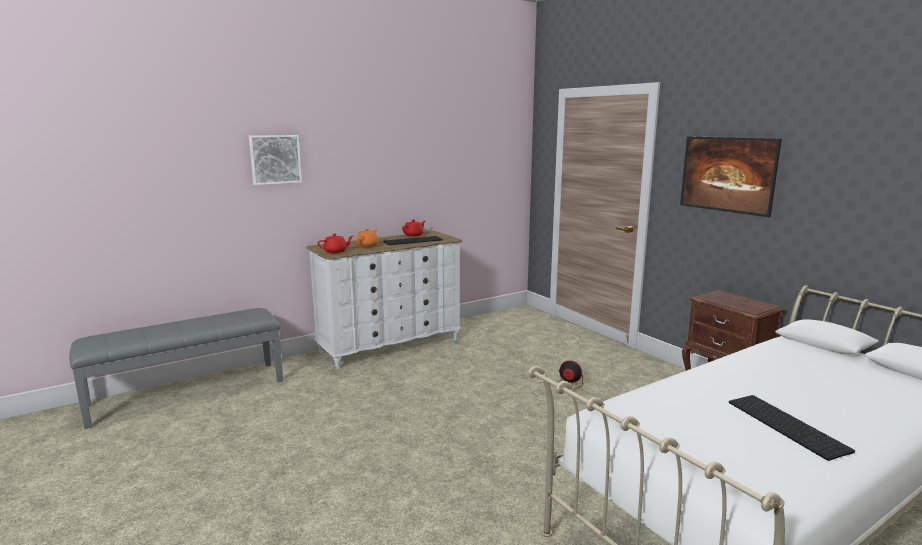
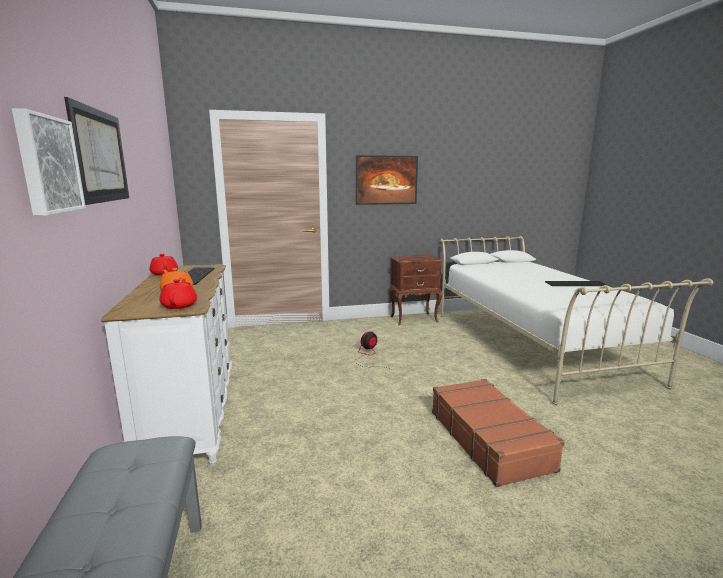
camera: 70 degrees left, 0 degrees up
(349, 149) = (101, 156): none -> picture
(425, 481) = (489, 439): none -> brown suitcase

